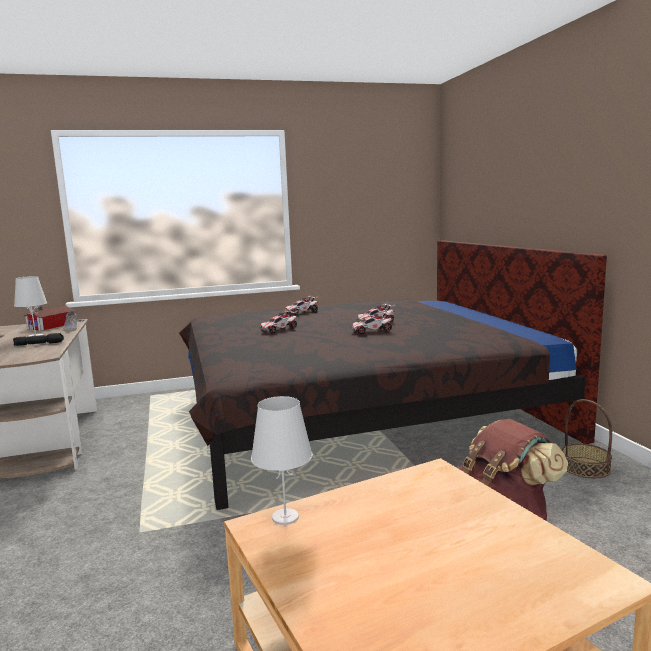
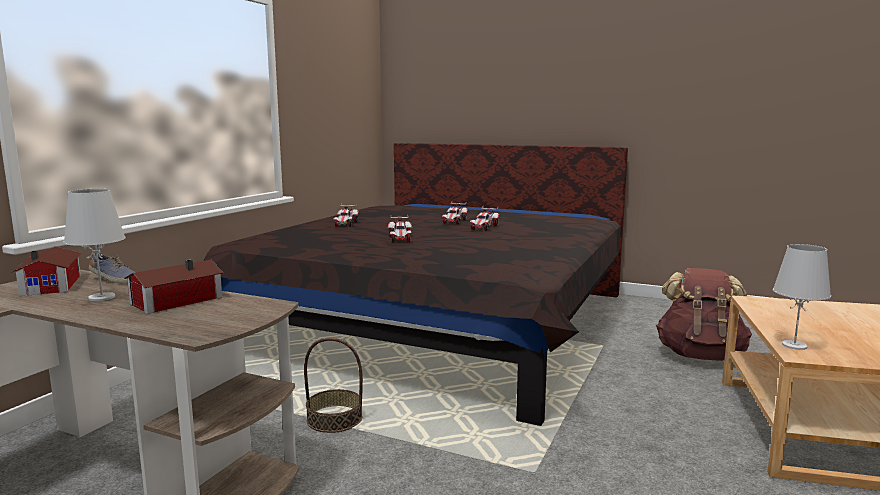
camera: 50 degrees left, 0 degrees up
(39, 344) = (174, 300): black flashlight -> toy house
(585, 467) = (647, 309): basket -> basket (334, 419)

